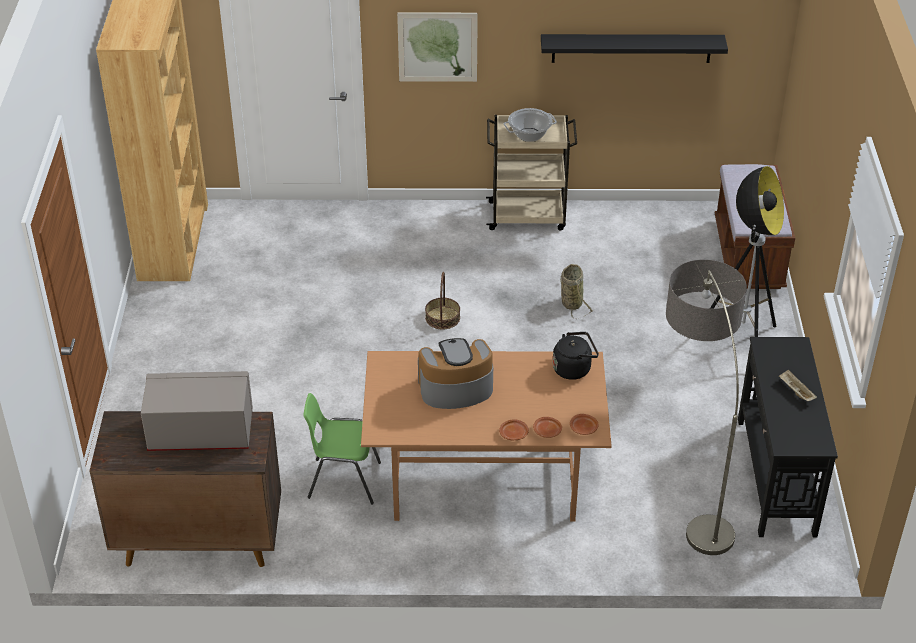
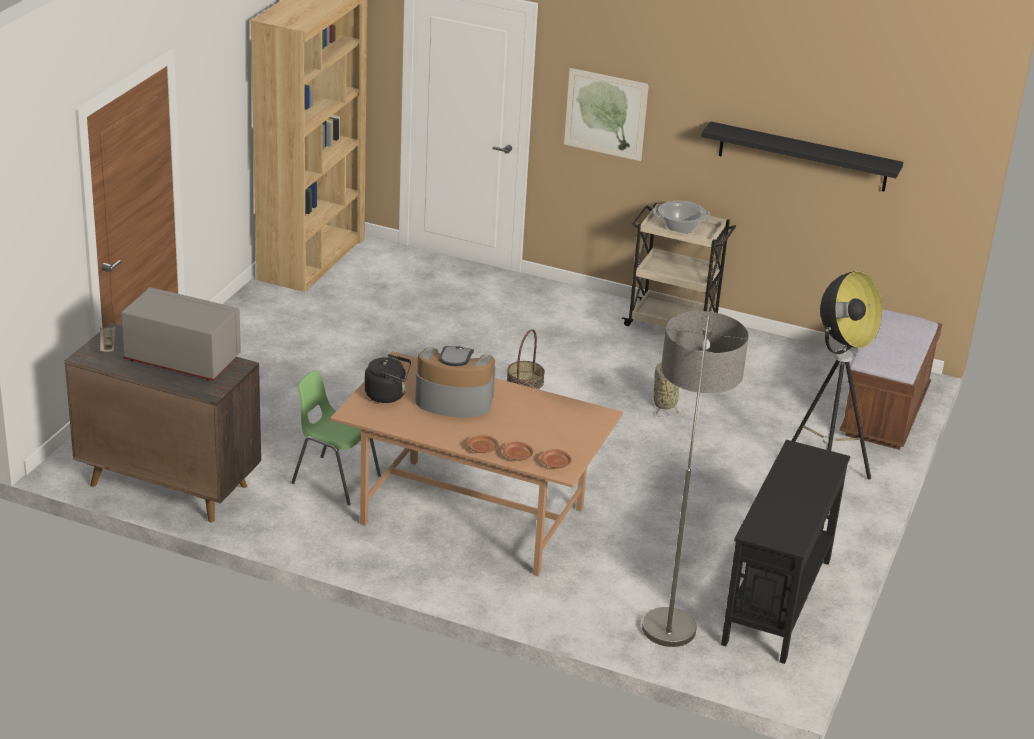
camera: 20 degrees right, 10 degrees down
(574, 368) = (583, 416): black kettle -> black kettle (388, 395)
(795, 391) = (799, 494): beige tray -> beige tray (107, 346)

